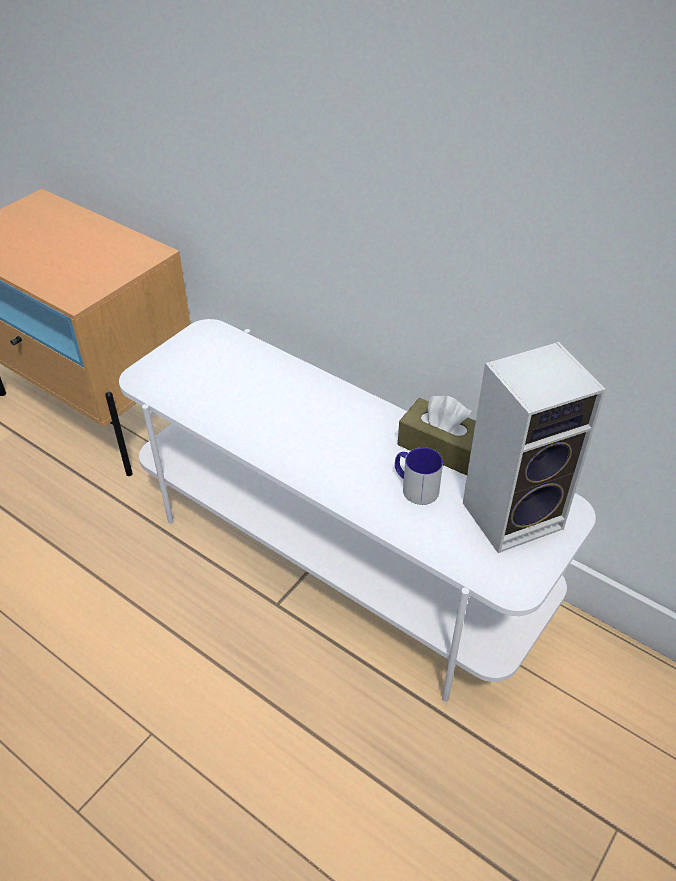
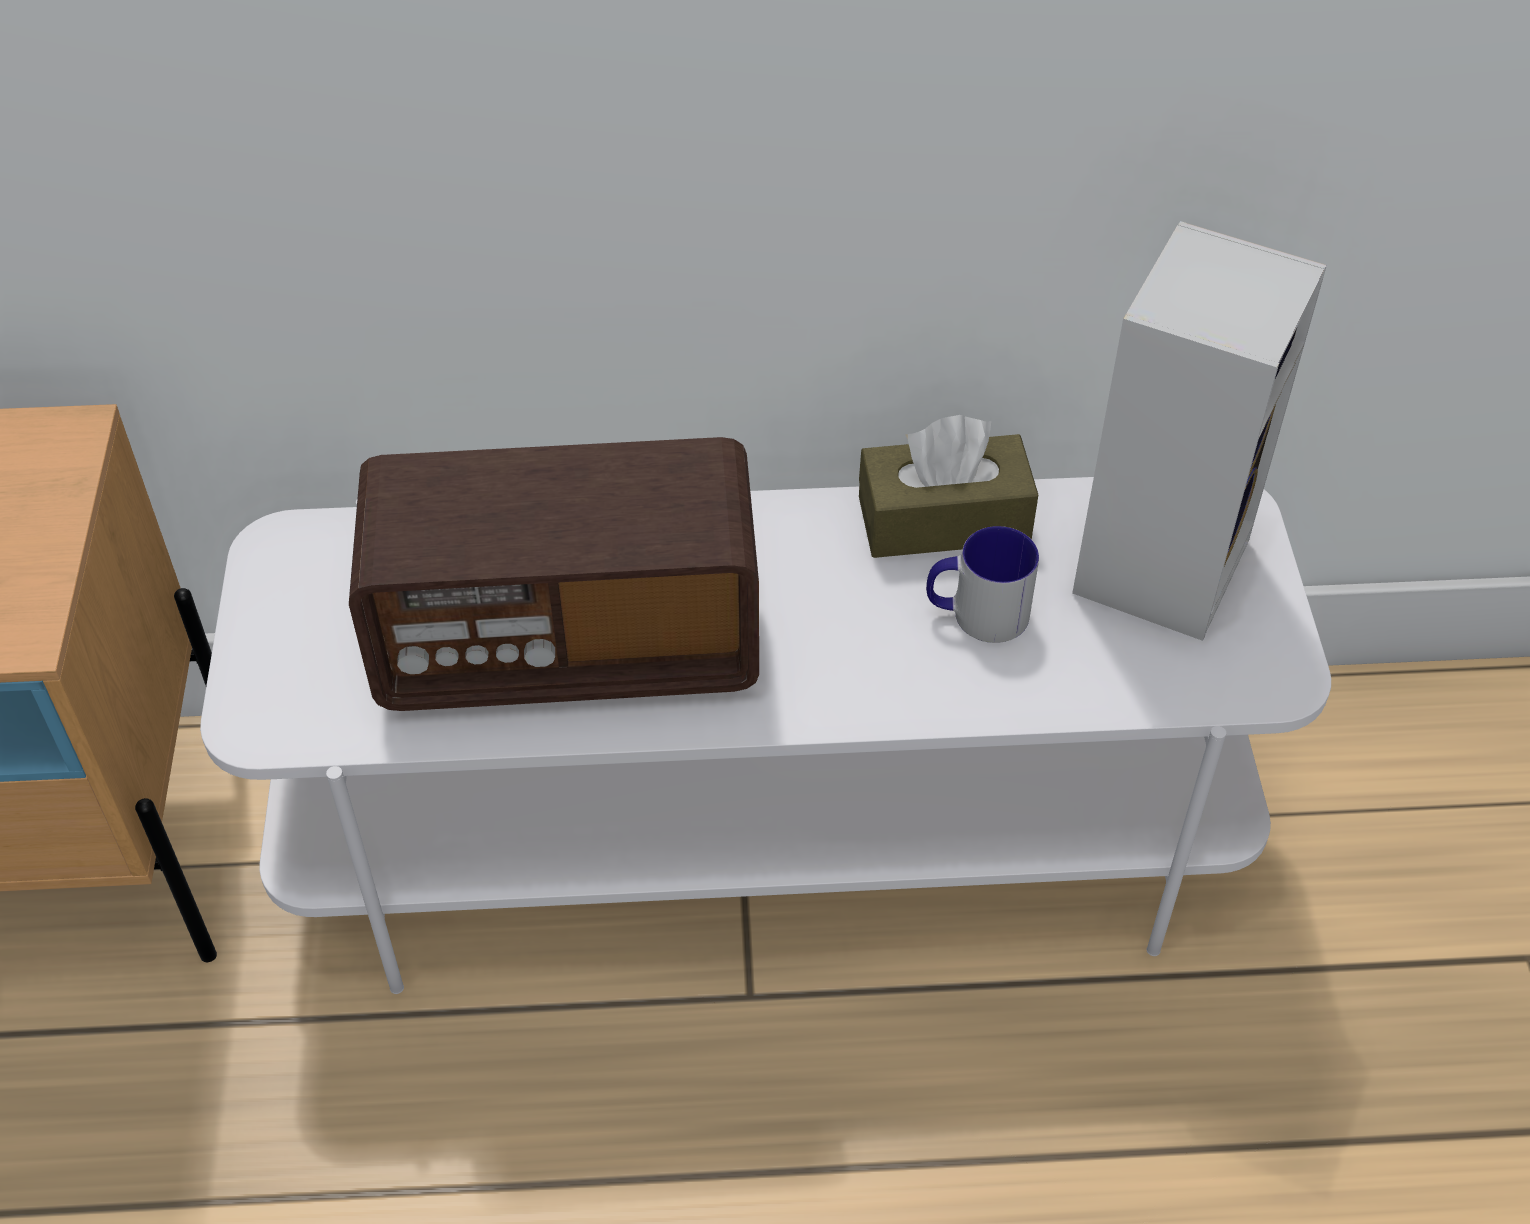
camera: 40 degrees left, 5 degrees up
(259, 411) = (569, 644): none -> radio

